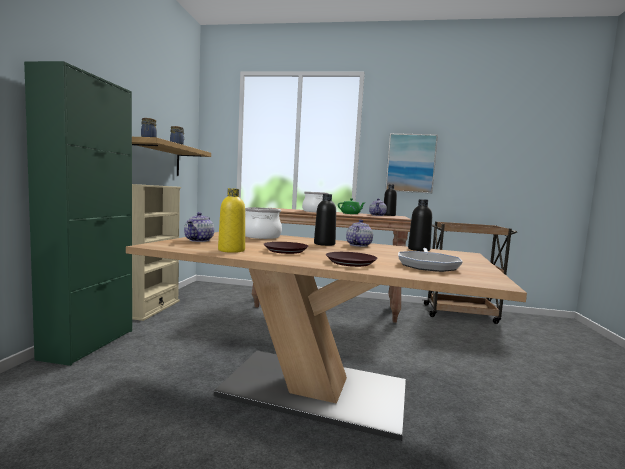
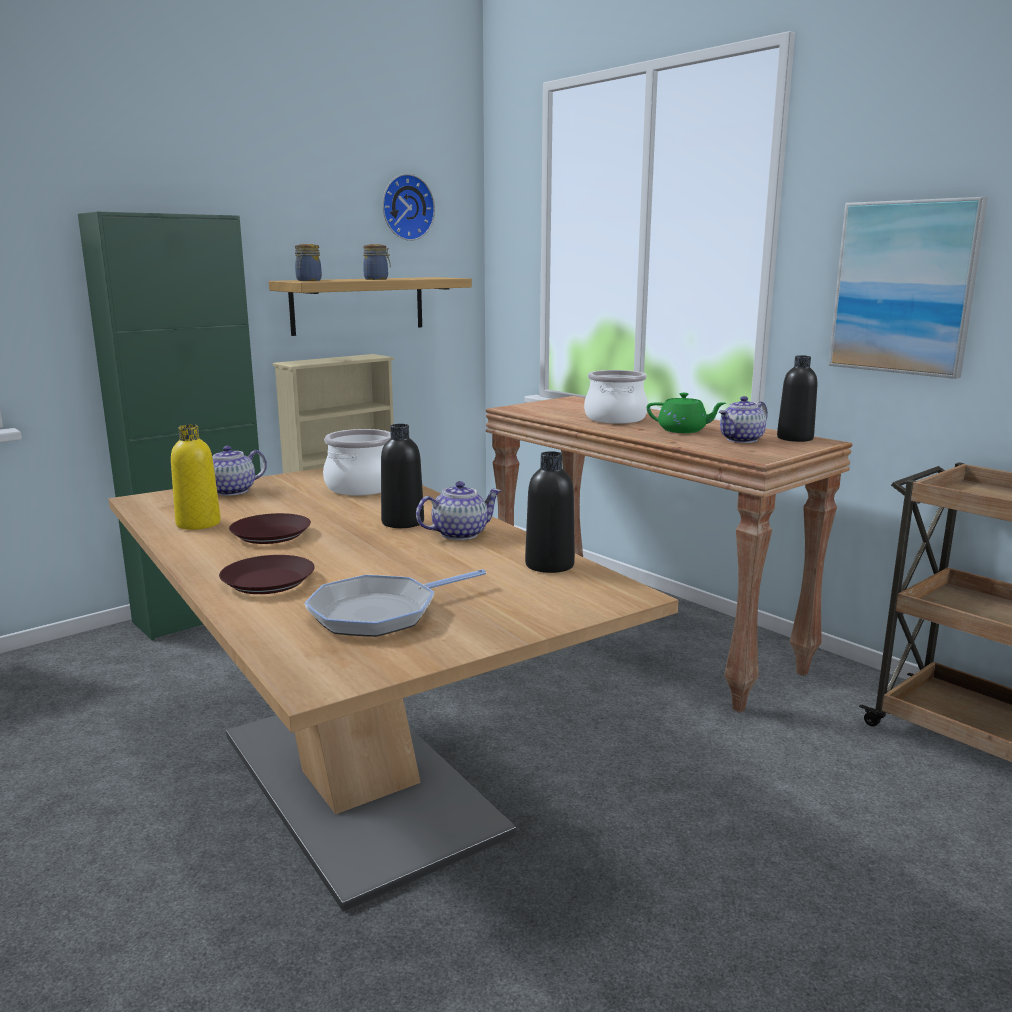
camera: 40 degrees right, 10 degrees up
(174, 114) = (406, 207): none -> wall clock

